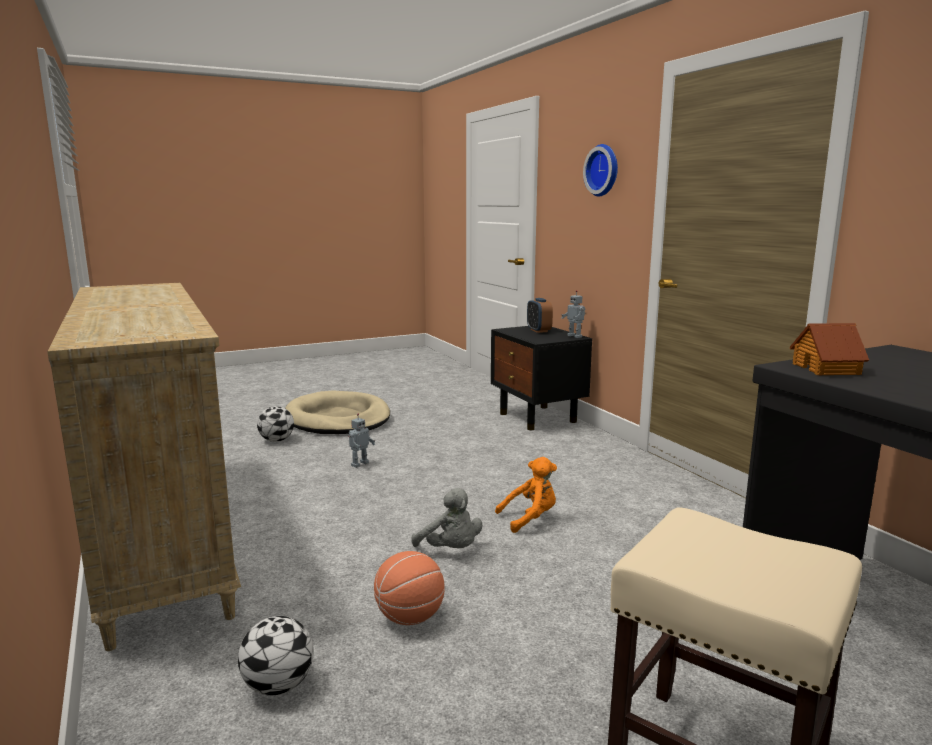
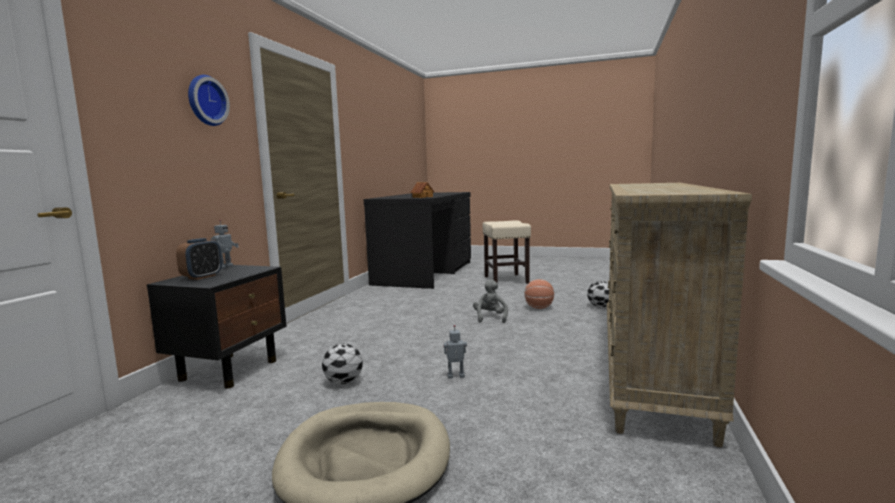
camera: 135 degrees left, 5 degrees down
(276, 440) = (492, 444): football -> football (344, 382)
(530, 518) = (432, 317): orange plush toy -> none

